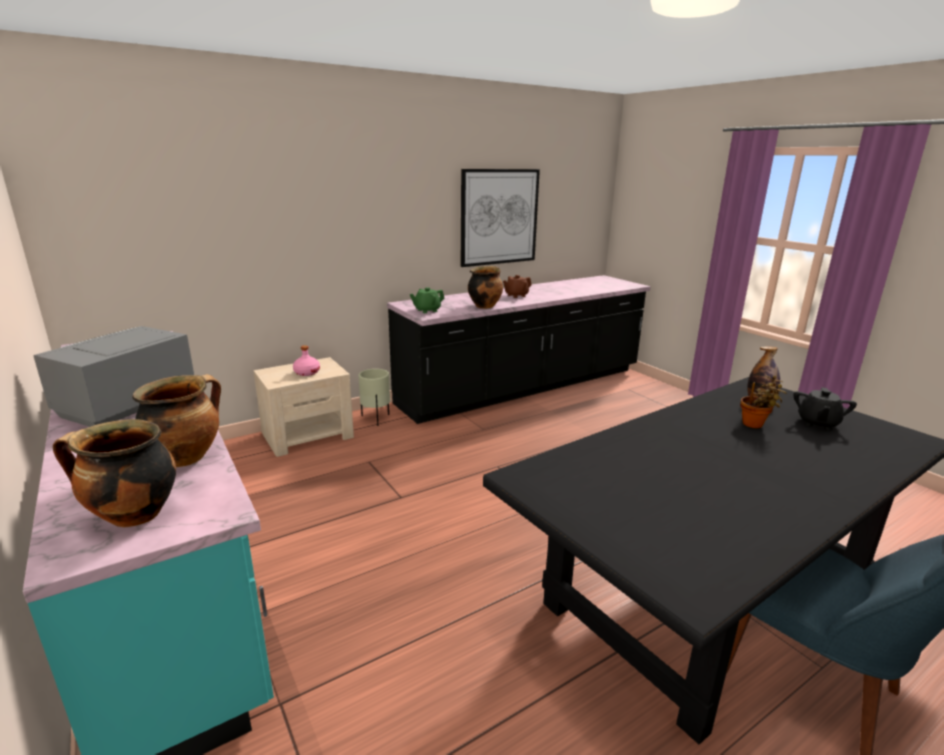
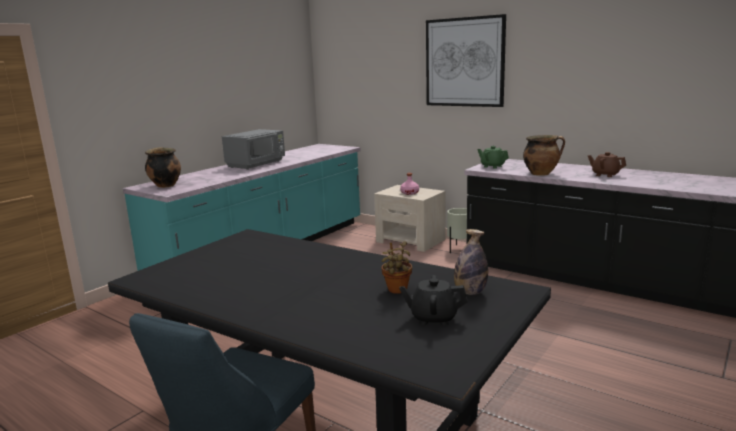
camera: 70 degrees right, 5 degrees down
(126, 405) = (257, 164): grey microwave -> grey microwave turned 120 degrees clockwise
(187, 457) = (212, 180): cooking pot -> none
(499, 217) = (628, 89): picture -> picture (464, 62)

